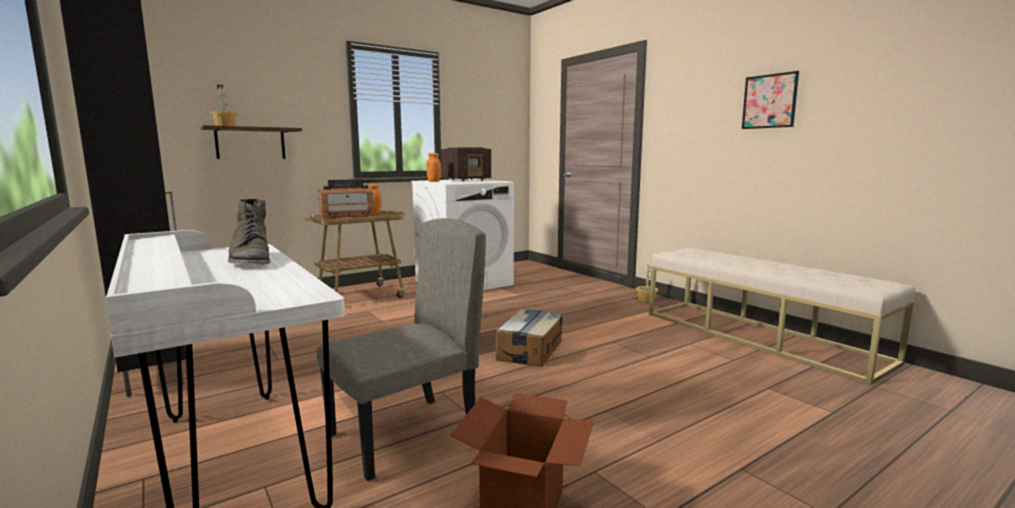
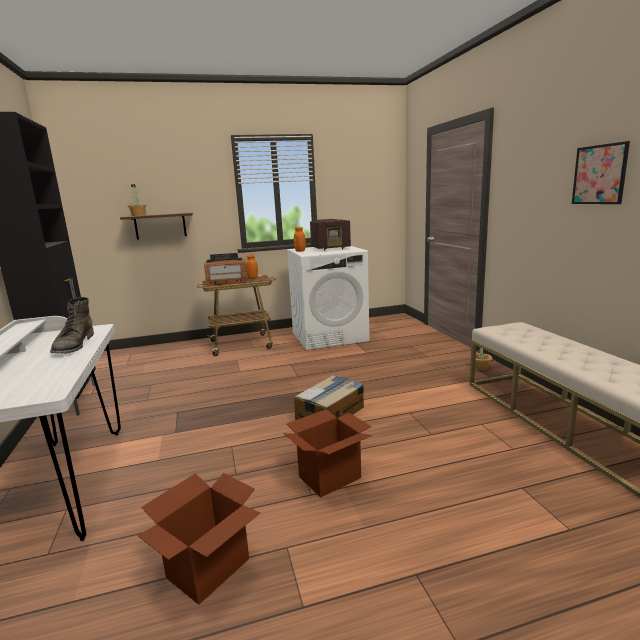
camera: 20 degrees right, 5 degrees up
(404, 435) = (177, 483): beige chair -> none
(582, 404) = (330, 477): none -> cardboard box

